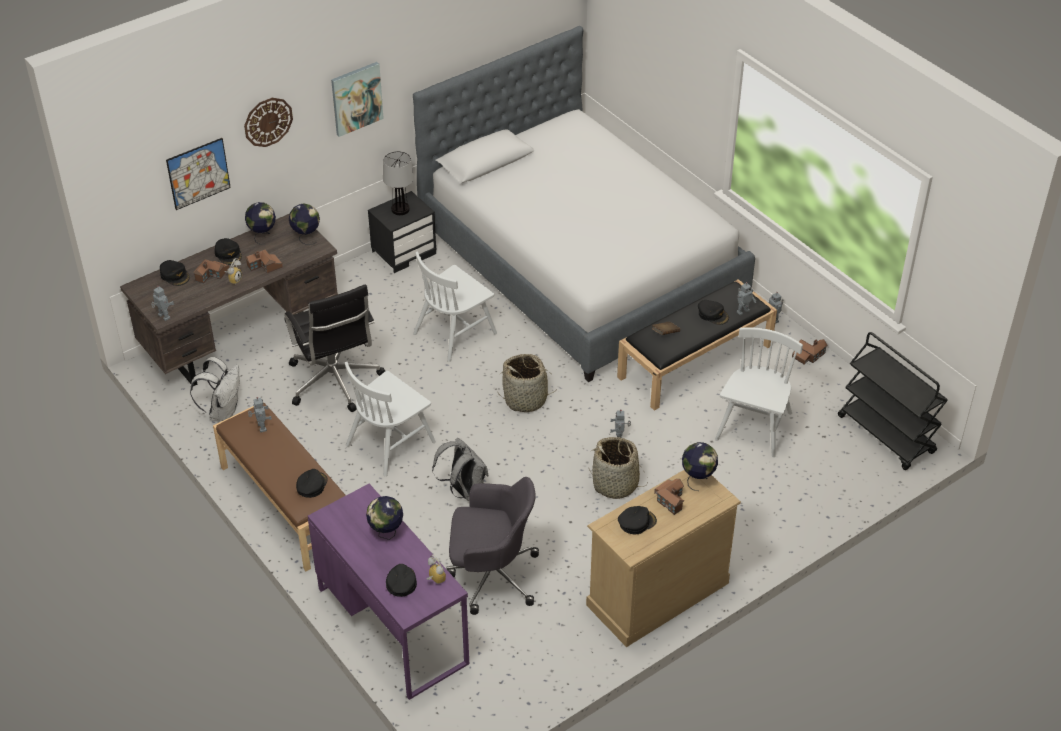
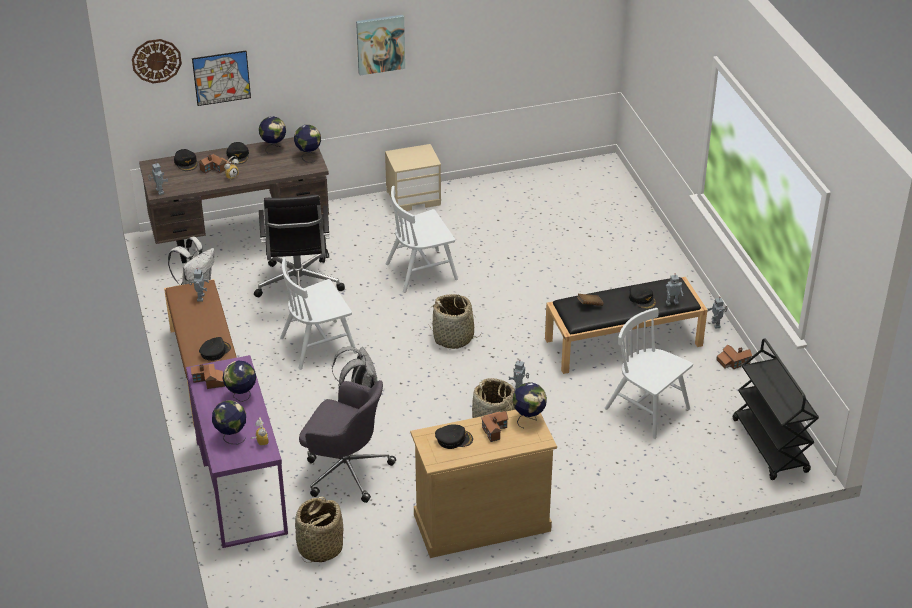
camera: 20 degrees right, 5 degrees down
(264, 266) = (261, 171): toy house -> toy house (208, 381)
(268, 121) = (291, 46): wall clock -> wall clock (156, 60)
(400, 209) = (412, 156): table lamp -> none
(401, 582) = (231, 436): black cap -> globe
(404, 252) = (414, 198): black nightstand -> beige nightstand
(510, 669) = (319, 548): none -> basket
(580, 264) = (563, 240): bed -> none
(754, 427) = (647, 409): white chair -> white chair turned 90 degrees counterclockwise

